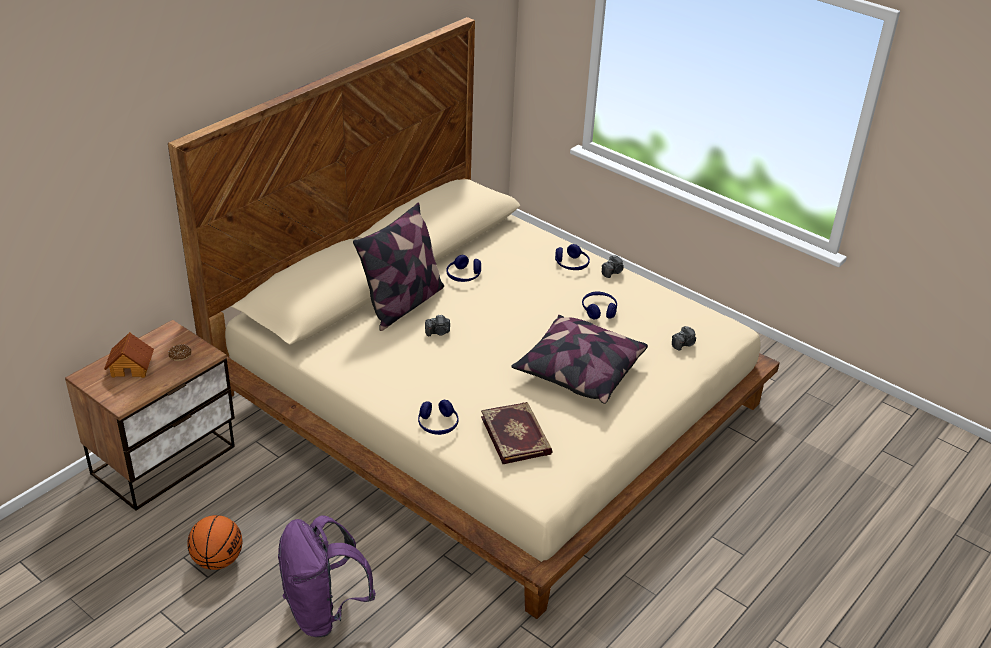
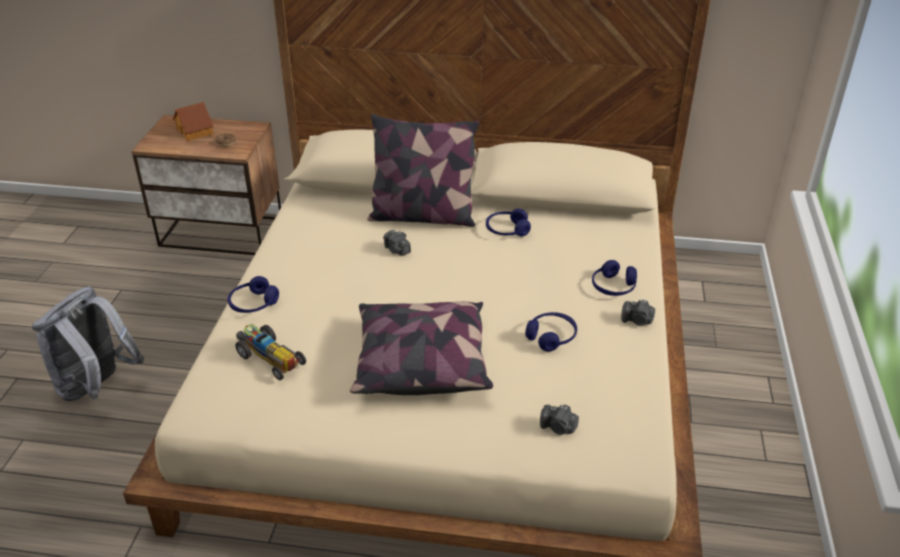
camera: 60 degrees right, 0 degrees up
(217, 560) = (127, 306): basketball -> none
(324, 611) = (97, 388): purple backpack -> grey backpack
(517, 435) = (269, 357): book -> toy car

